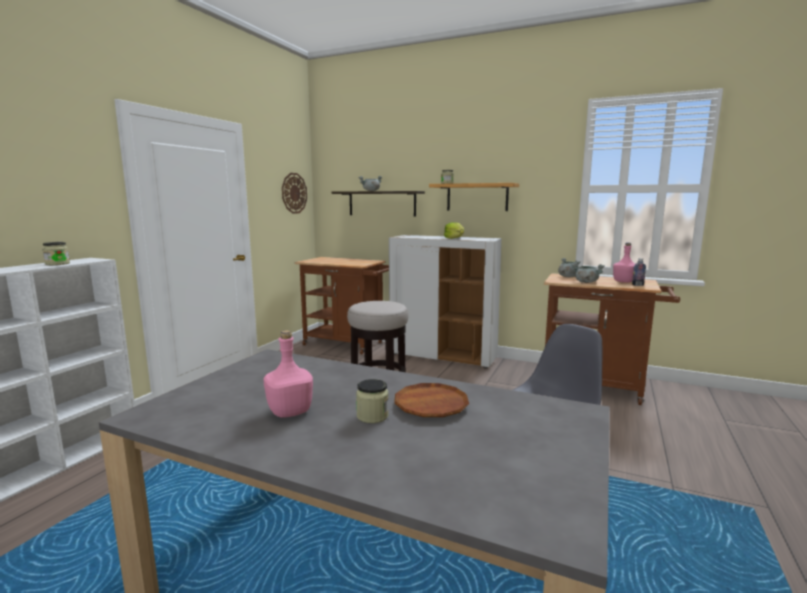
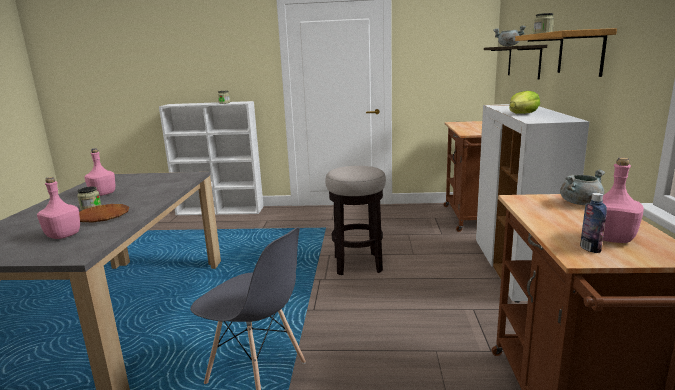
camera: 70 degrees right, 5 degrees up
(294, 193) = (461, 50): wall clock -> none
(501, 426) = (63, 235): none -> pink bottle
(585, 282) = (544, 214): grey cooking pot -> none

